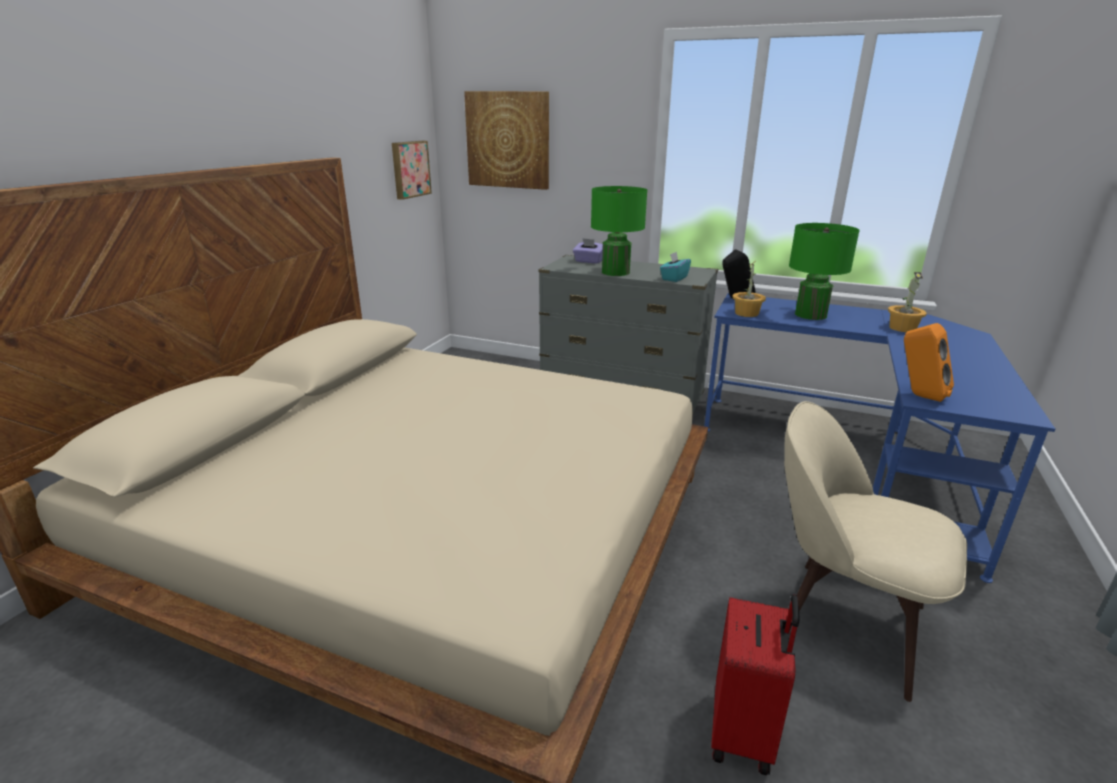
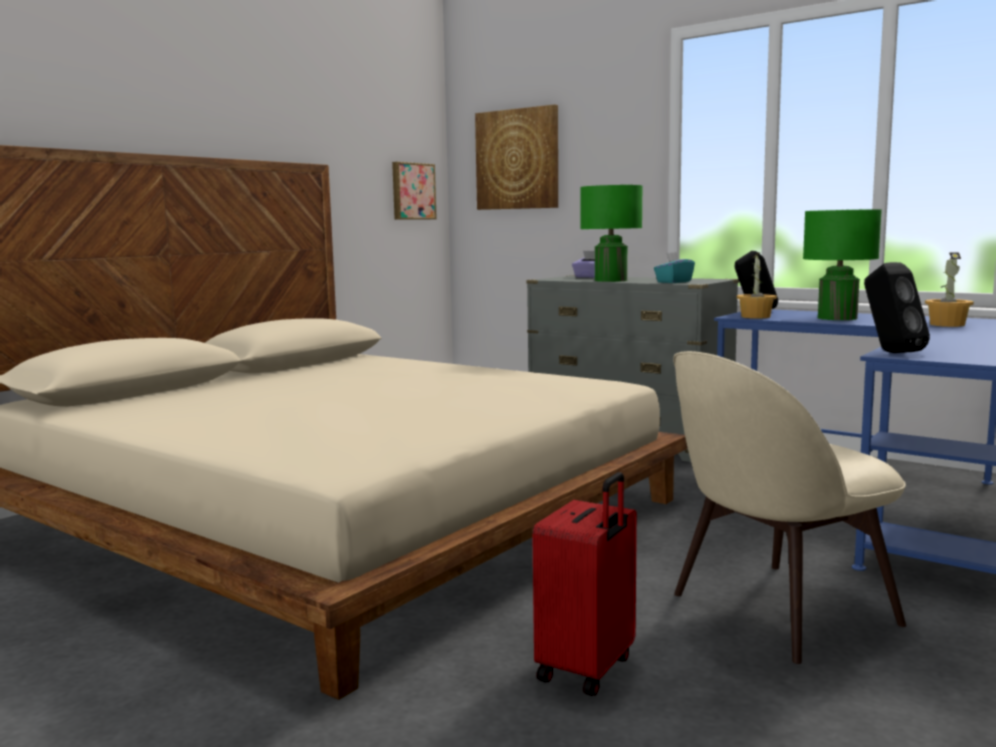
camera: 15 degrees right, 15 degrees down
(842, 621) = (777, 611): beige chair -> beige chair turned 75 degrees counterclockwise
(918, 395) = (890, 352): orange speaker -> black speaker

